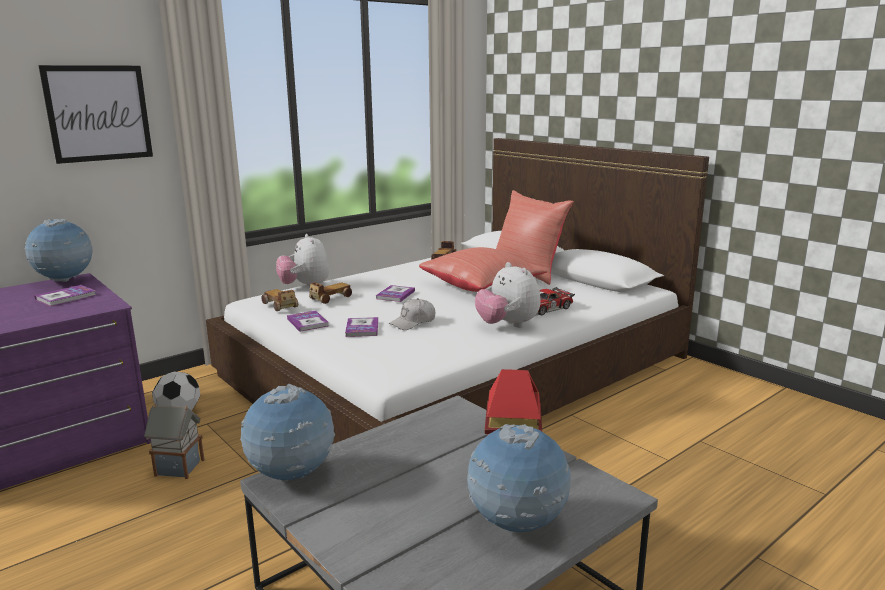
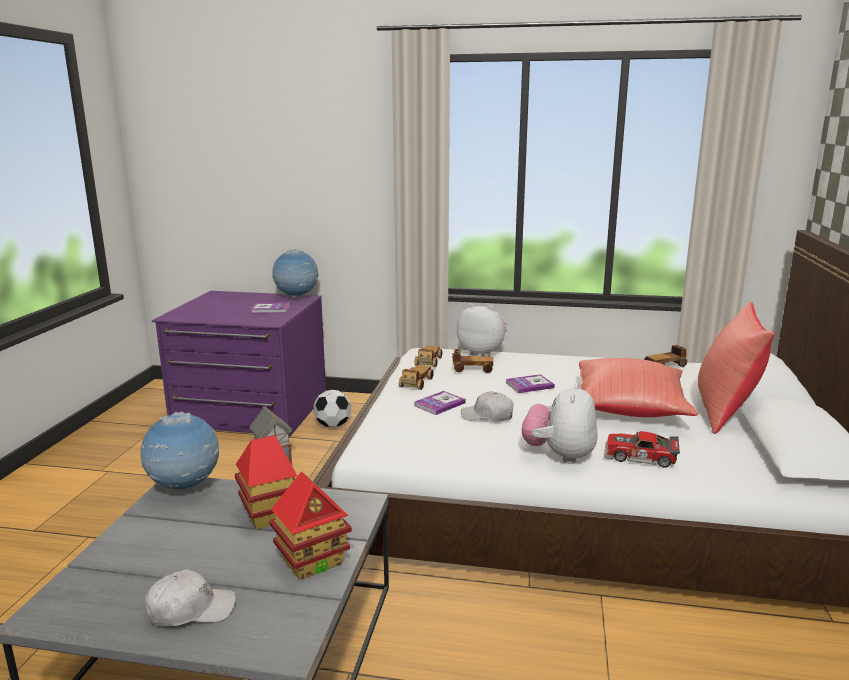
camera: 50 degrees right, 0 degrees up
(98, 113) = (345, 170): picture -> none
(305, 287) = (482, 352): plush toy -> plush toy turned 90 degrees clockwise
(307, 322) = (416, 383): book -> toy car
(412, 449) = (269, 514): none -> toy house
(517, 526) = (191, 610): globe -> white cap

